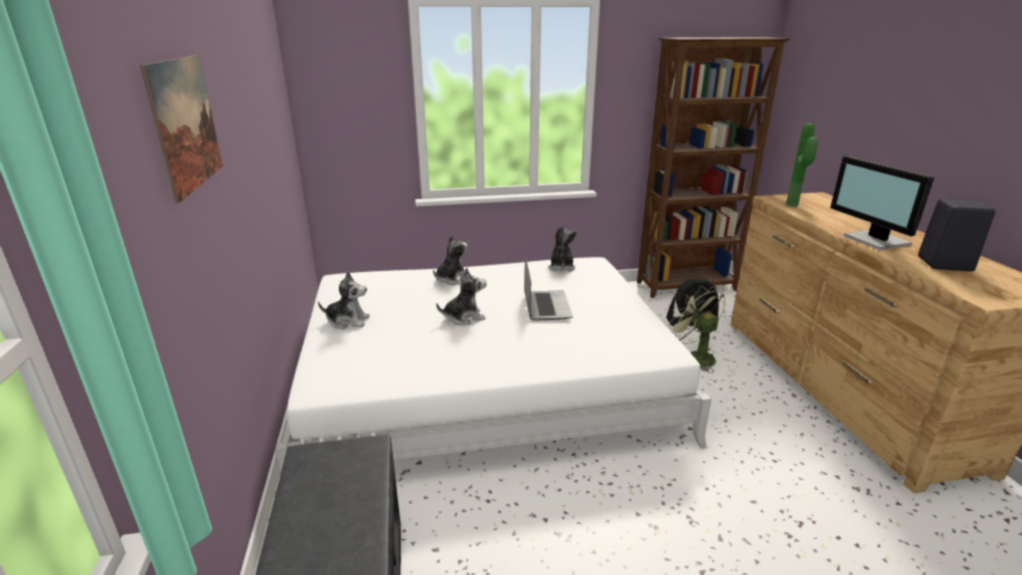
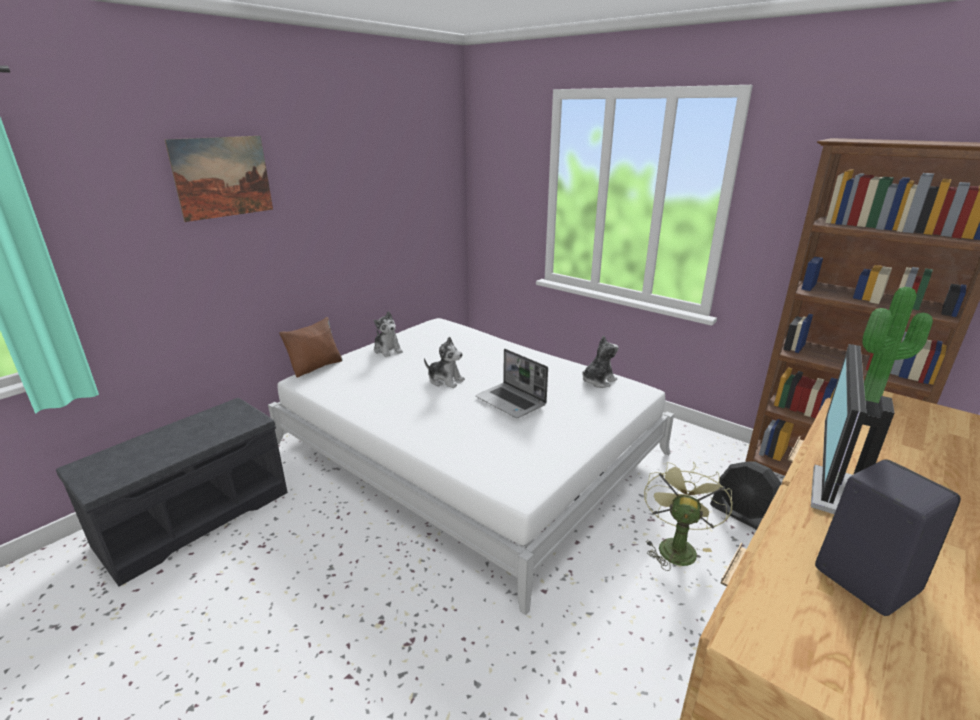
camera: 50 degrees right, 0 degrees up
(303, 372) = (316, 367): none -> brown pillow
(451, 279) = (498, 352): plush toy -> none
(546, 306) = (511, 401): laptop -> laptop turned 90 degrees clockwise

